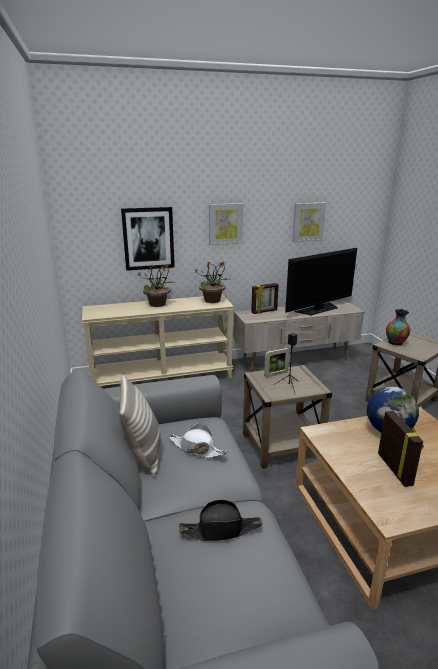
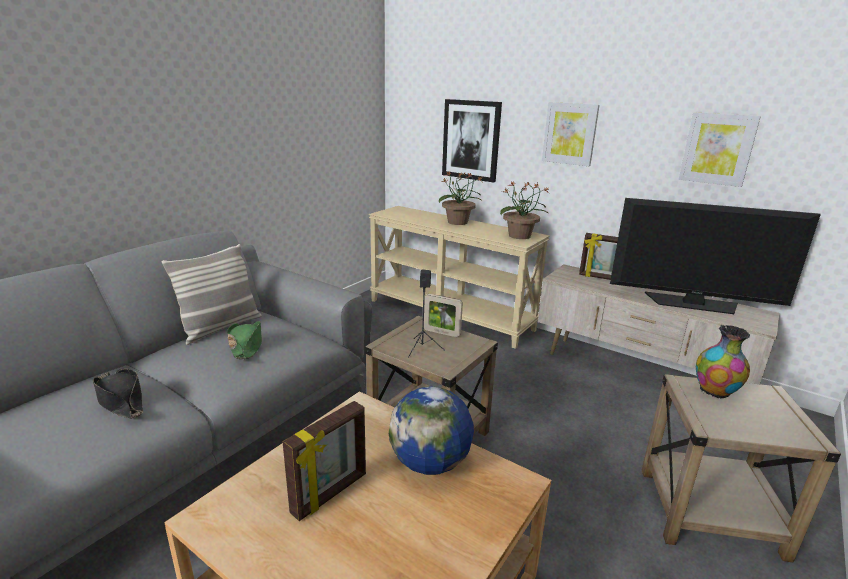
camera: 50 degrees right, 0 degrees up
(197, 448) = (246, 346): white hat -> green hat

